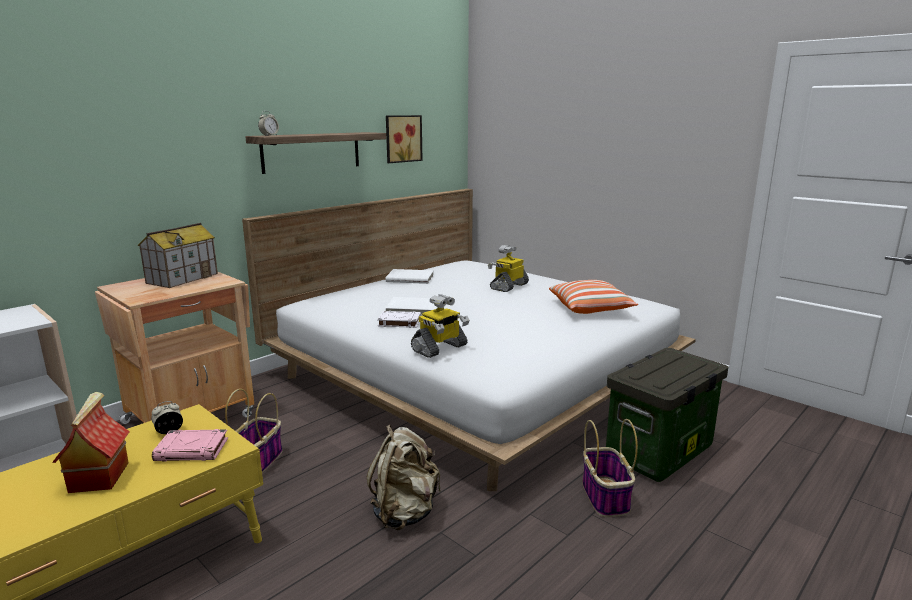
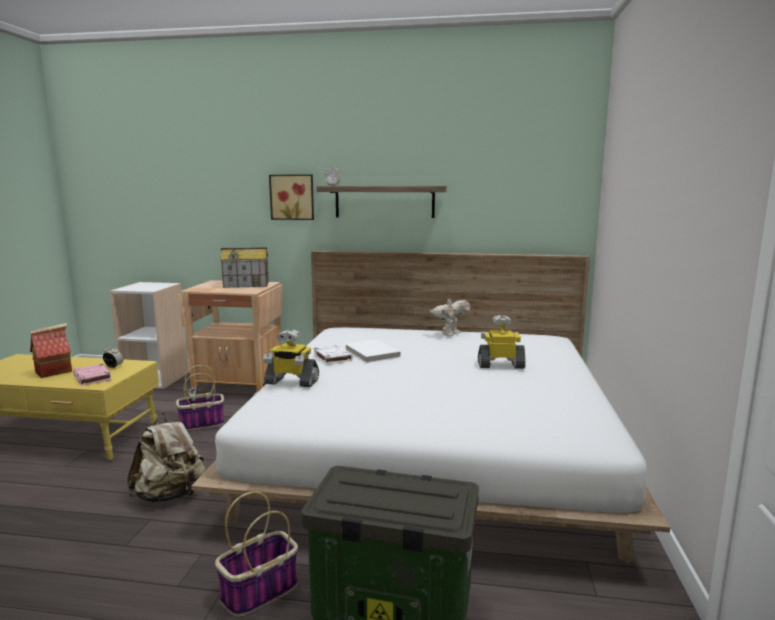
camera: 55 degrees right, 5 degrees down
(402, 138) = (493, 194): picture -> picture (292, 197)
(410, 278) = (449, 334): white book -> toy robot
(591, 308) = (503, 410): pillow -> none

